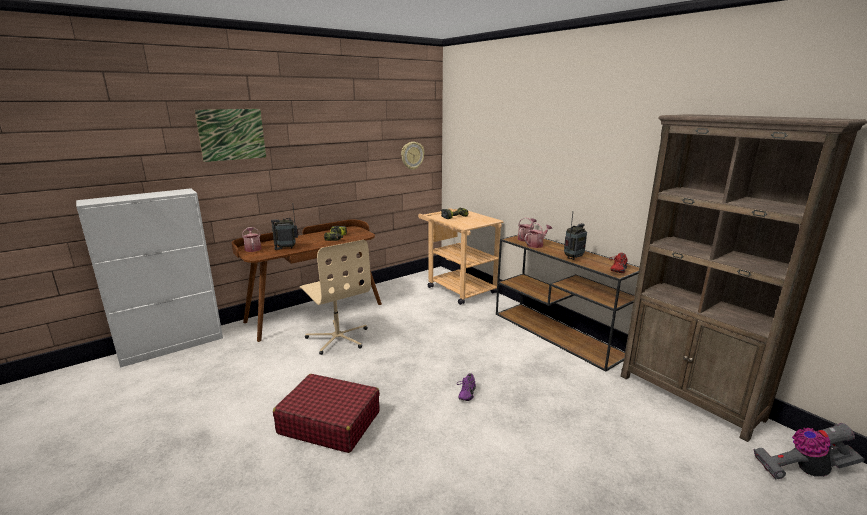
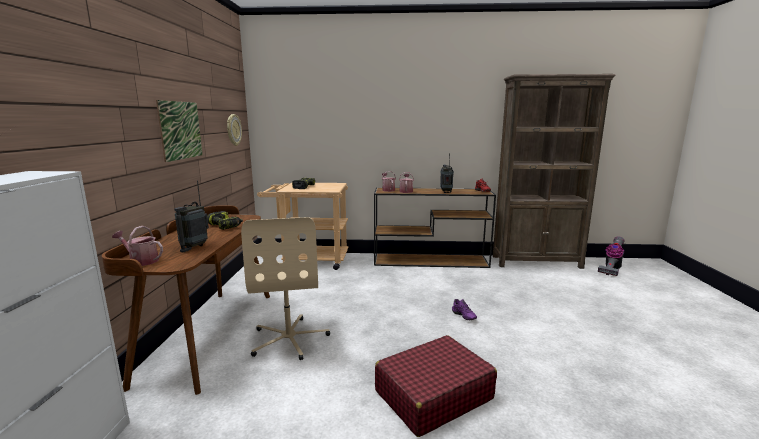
camera: 50 degrees left, 5 degrees down
(232, 134) = (75, 79): picture -> picture (180, 130)
(338, 338) = (289, 339): beige office chair -> beige office chair turned 75 degrees clockwise

